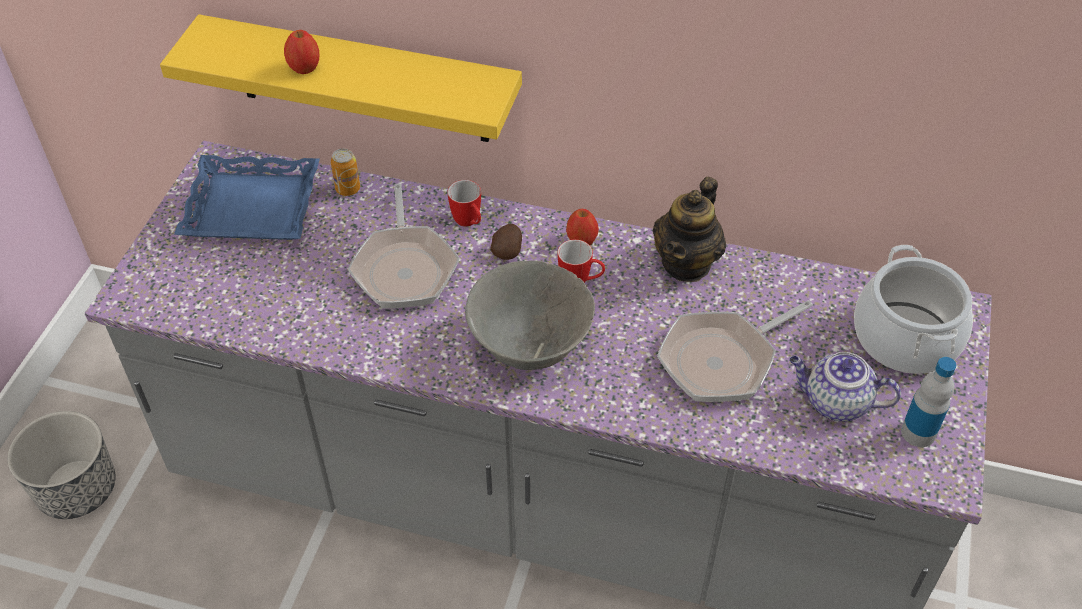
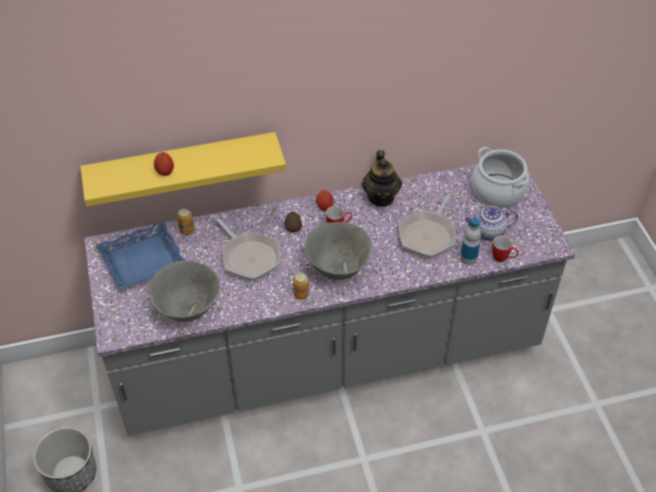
camera: 30 degrees left, 0 degrees up
(255, 305) = (187, 308): none -> grey bowl
(438, 363) = (301, 294): none -> can
(469, 223) = (263, 221): mug -> mug (503, 258)
(918, 432) = (529, 230): bottle -> bottle (468, 258)

